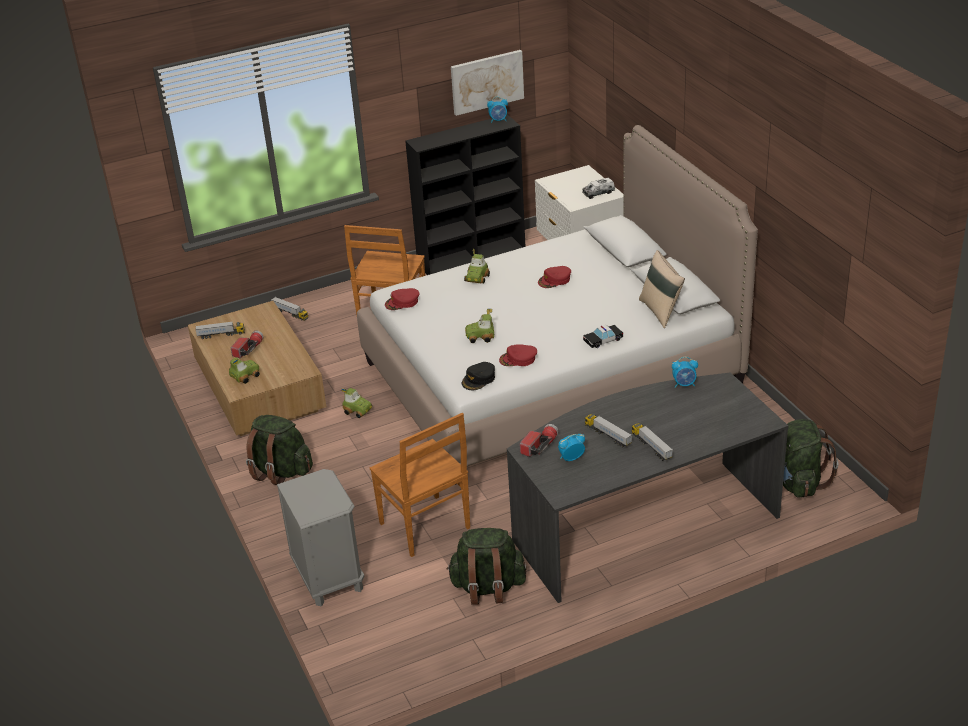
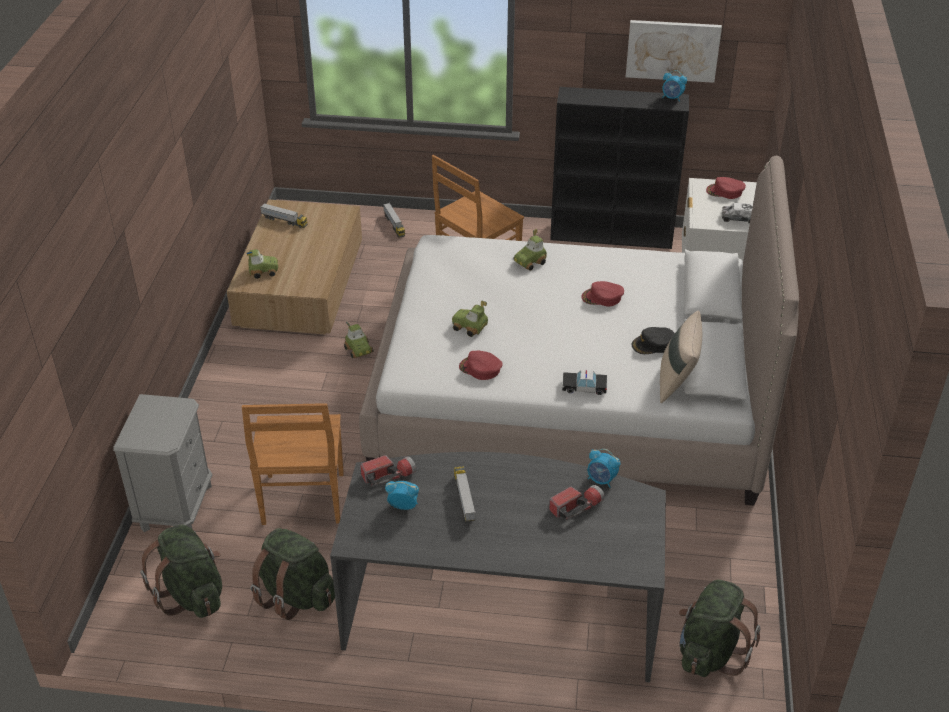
camera: 30 degrees right, 5 degrees up
(248, 349) = (292, 245): flashlight -> flashlight (576, 507)
(280, 471) = (239, 378): green backpack -> green backpack (192, 594)
(402, 302) = (435, 258): red cap -> red cap (725, 191)
(479, 379) = (422, 373): black cap -> black cap (653, 344)
(651, 447) = (494, 536): toy truck -> none

